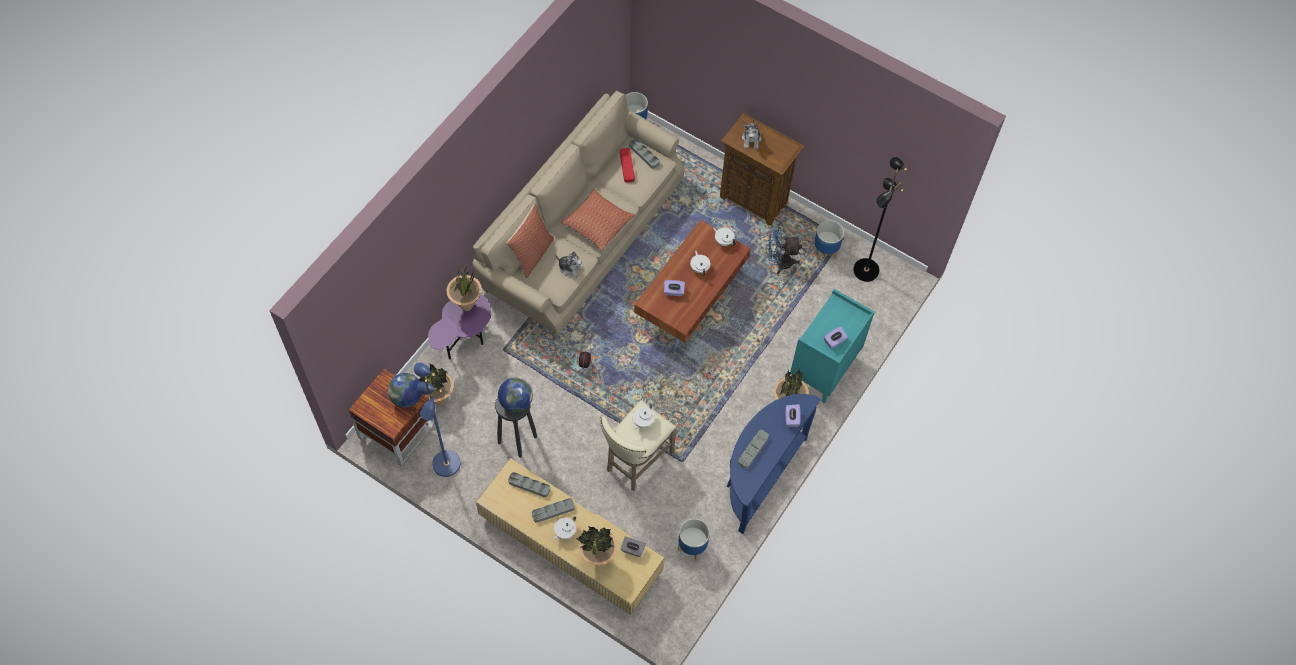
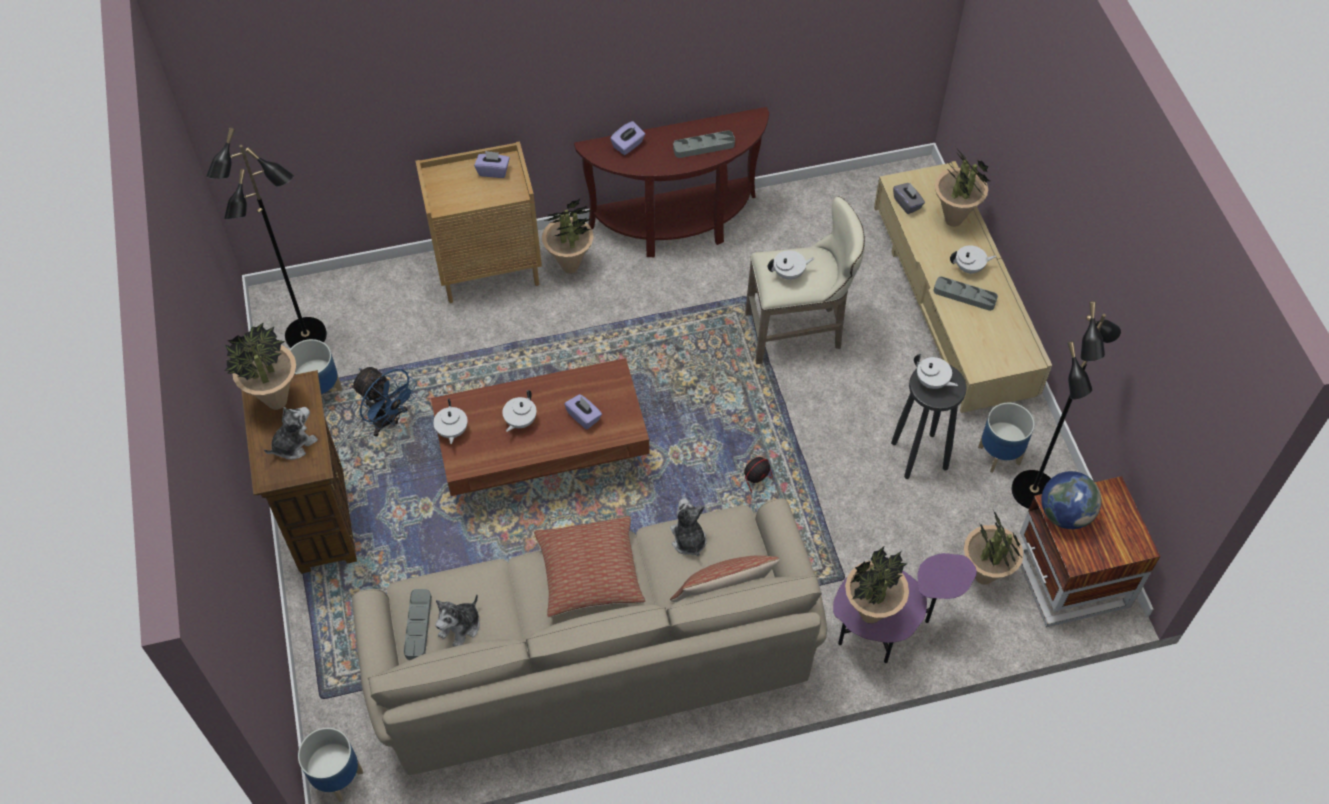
camera: 135 degrees left, 5 degrees down
(445, 464) = (1034, 492): blue floor lamp -> black floor lamp
(516, 402) = (932, 382): globe -> white teapot
(529, 485) = (971, 339): grey tray -> none
(627, 166) = (461, 627): red tray -> plush toy
(692, 547) = (819, 216): planter -> planter (1000, 455)
(760, 476) = (677, 227): blue console table -> brown console table
(780, 149) = (276, 402): none -> potted plant
(823, 371) = (490, 272): turquoise cabinet -> brown cabinet

